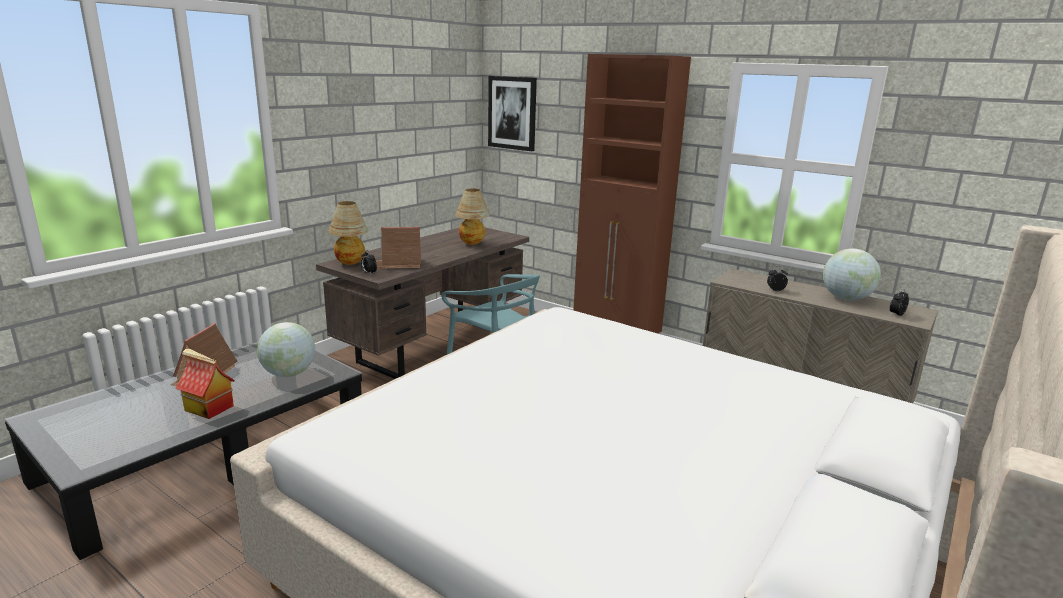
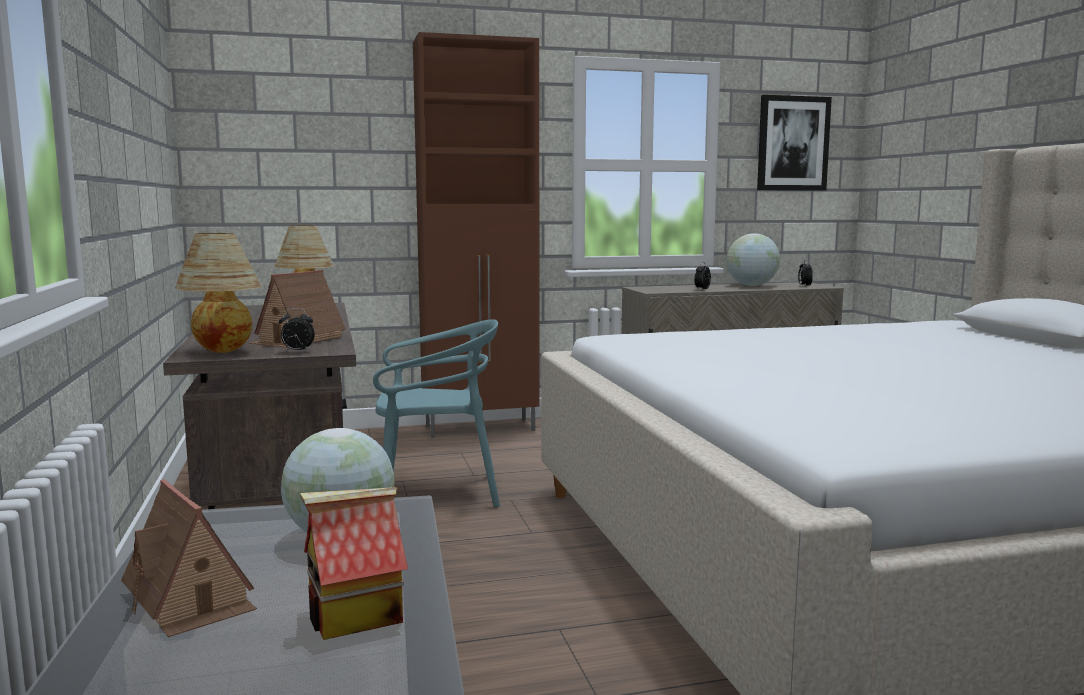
camera: 50 degrees left, 10 degrees down
(512, 113) = (245, 127): picture -> picture (792, 143)

